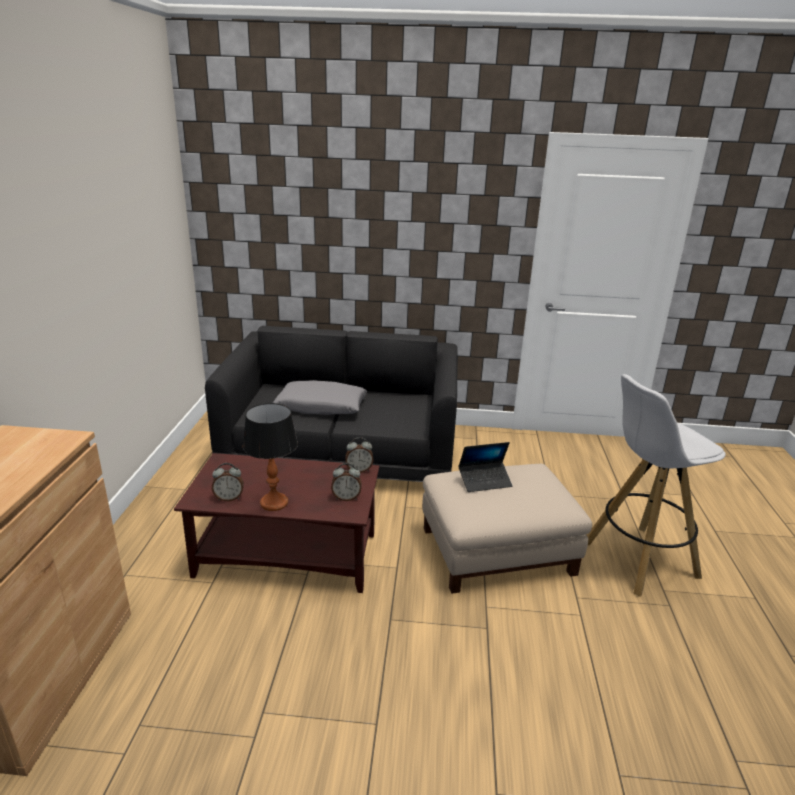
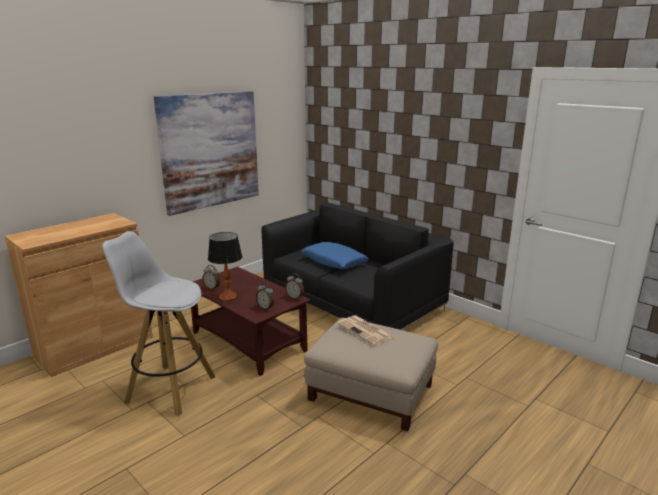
camera: 40 degrees right, 5 degrees down
(101, 275) = (210, 151): none -> picture
(321, 407) = (334, 262): grey pillow -> blue pillow
(484, 481) = (366, 331): laptop -> newspaper
(638, 560) = (473, 446): white stool -> white stool (170, 389)

